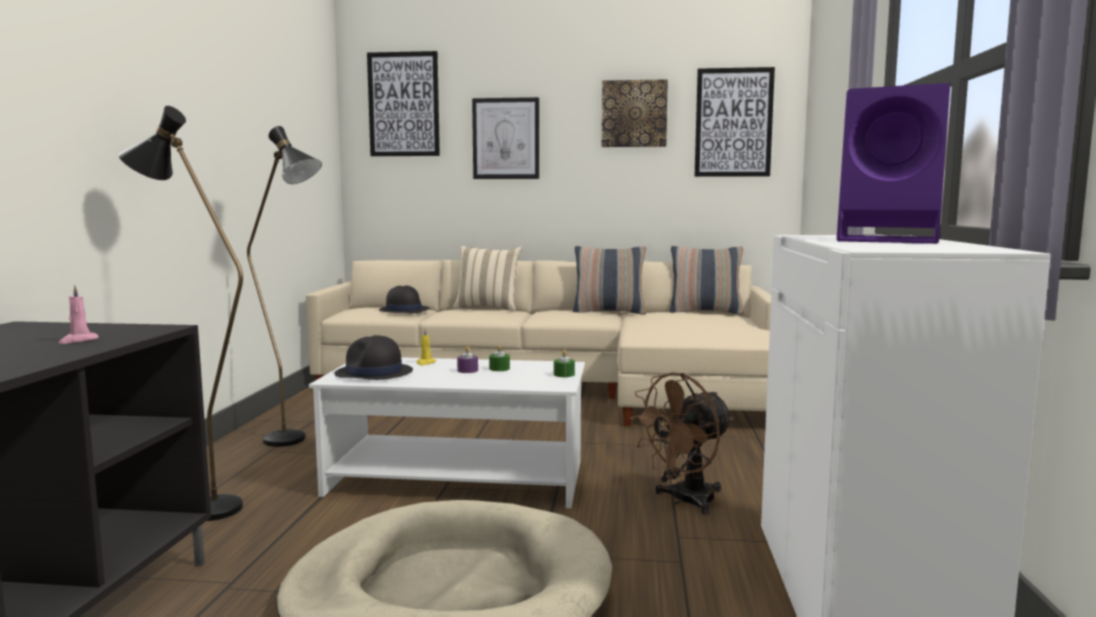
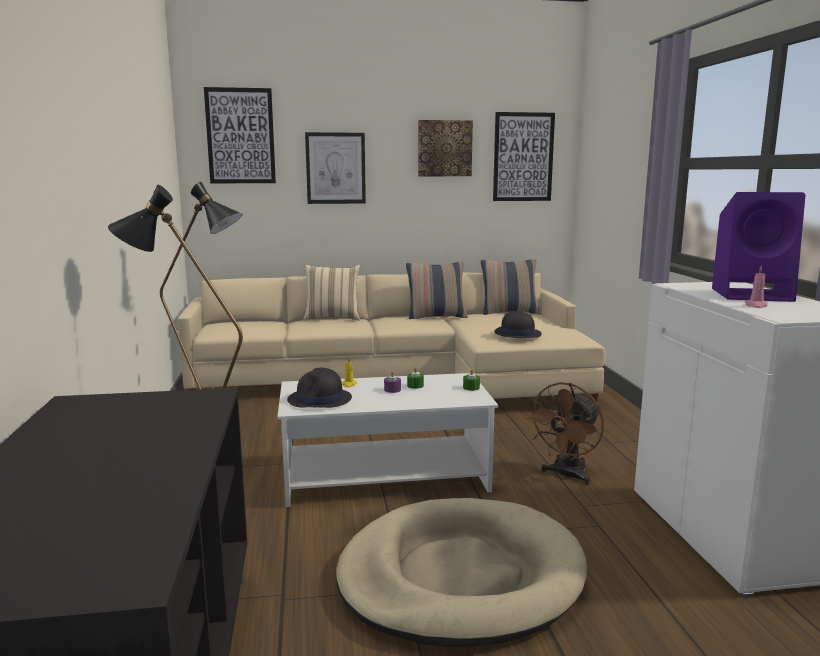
camera: 15 degrees left, 5 degrees up
(78, 341) = (173, 419): pink candle -> pink candle (756, 305)
(404, 310) = (263, 325): black hat -> black hat (517, 333)

